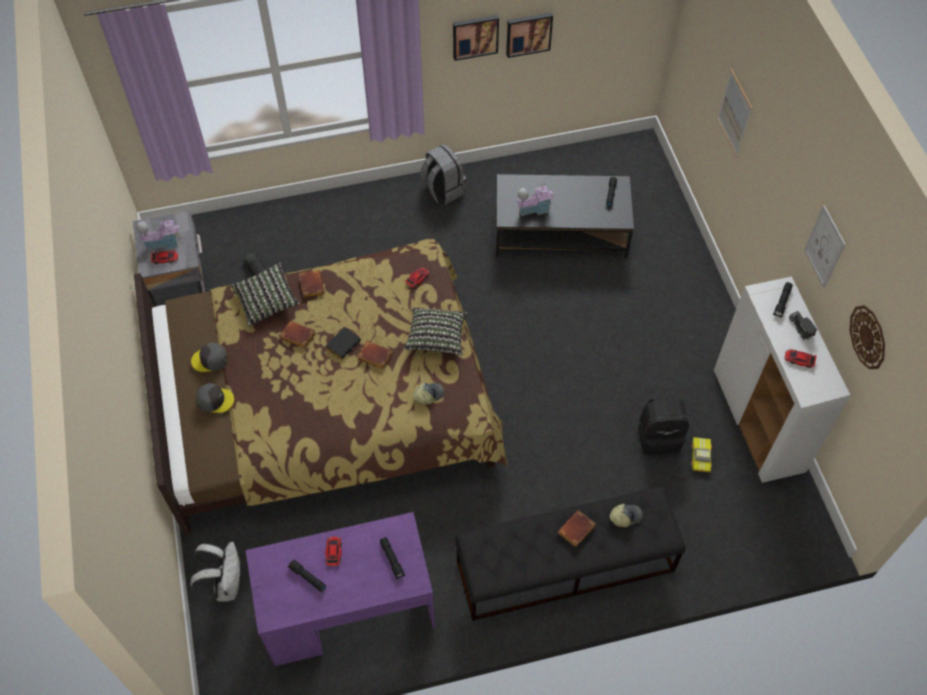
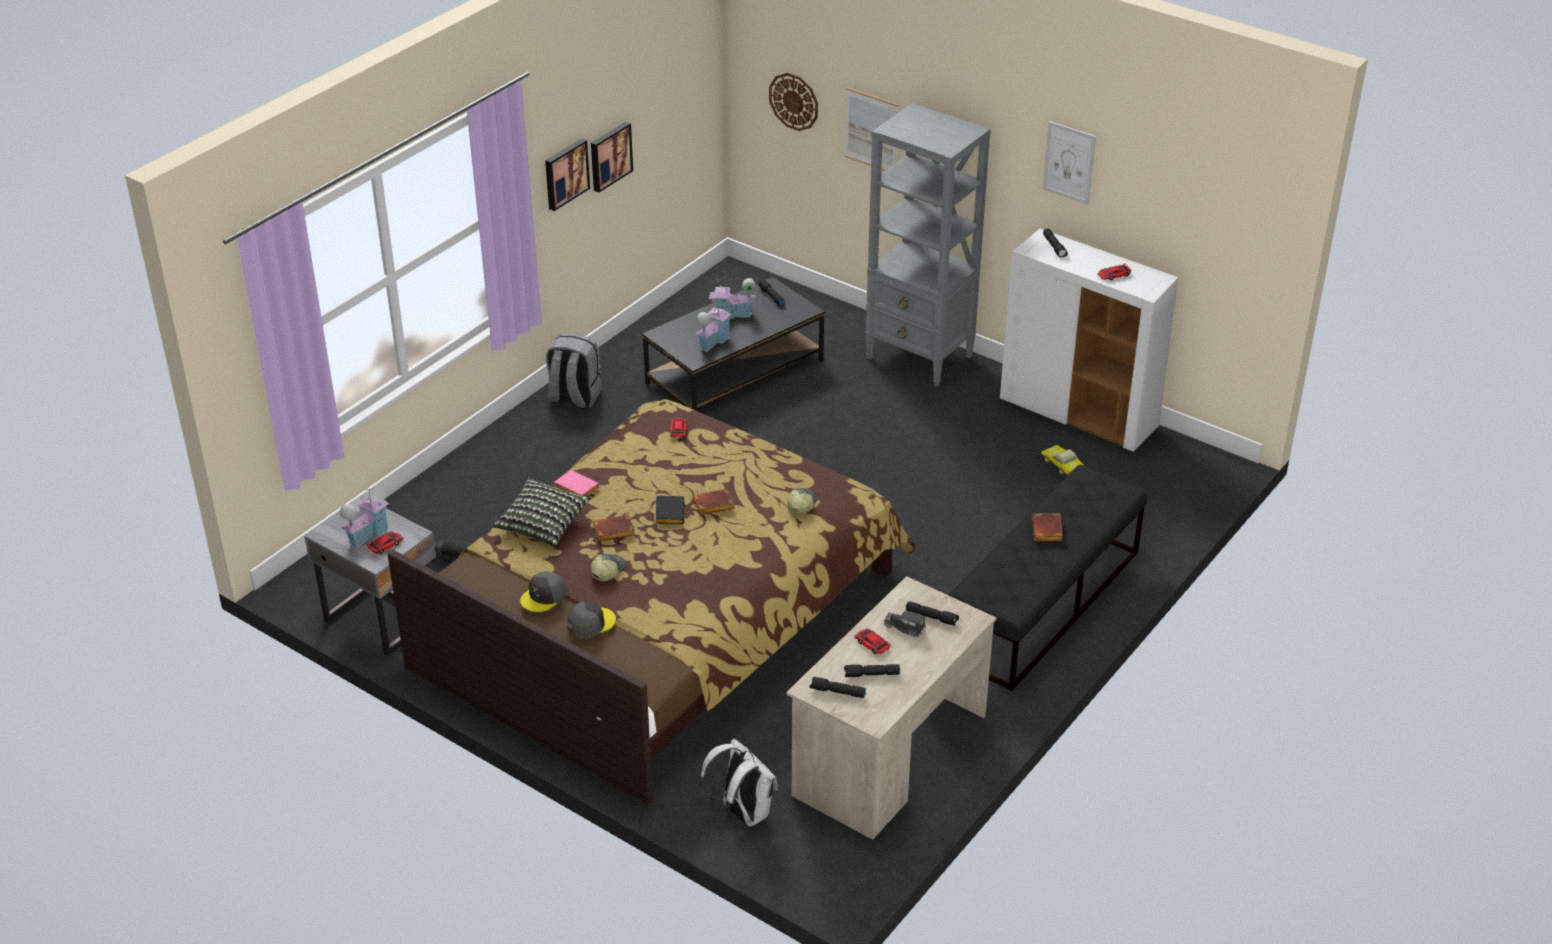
camera: 40 degrees left, 20 degrees down
(273, 575) = (837, 692): none -> black flashlight
(311, 285) = (575, 488): brown book -> pink book
(348, 610) = (889, 756): purple desk -> beige desk
(436, 337) = (754, 461): pillow -> none
(569, 193) = (732, 314): none -> toy house
(625, 516) = (1075, 499): cap -> cap (607, 571)
(659, 436) = (1010, 470): black backpack -> none
(695, 297) = (920, 358): none -> grey bookcase
(801, 328) = (1090, 255): toy truck -> toy truck (906, 628)
(868, 337) = (1168, 201): wall clock -> wall clock (794, 101)

